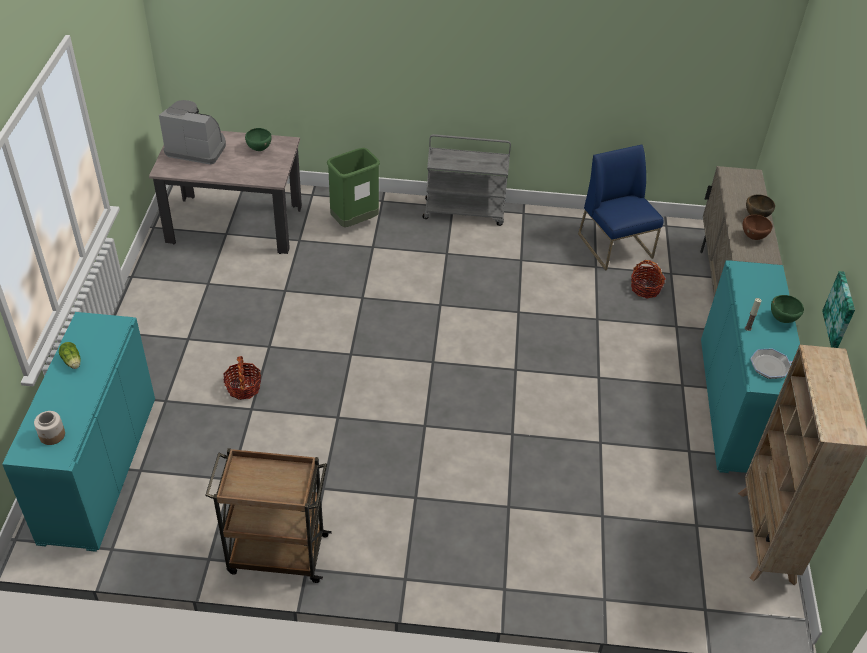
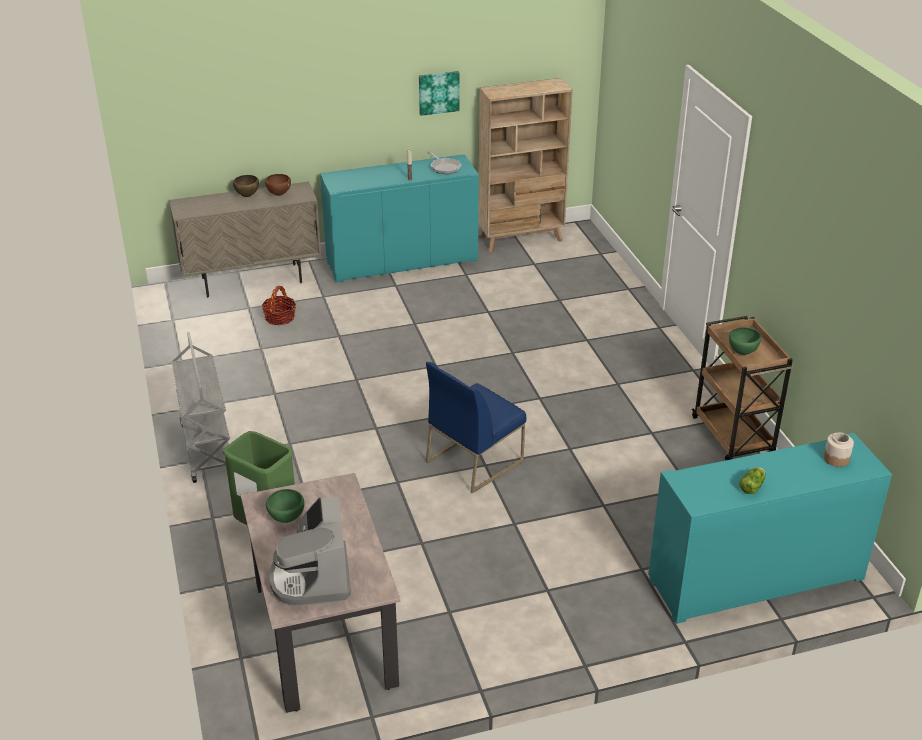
camera: 110 degrees left, 10 degrees down
(243, 387) = (582, 520): basket -> none
(616, 246) = (221, 342): blue chair -> blue chair (474, 460)
(782, 319) = (389, 168): green bowl -> green bowl (742, 353)

